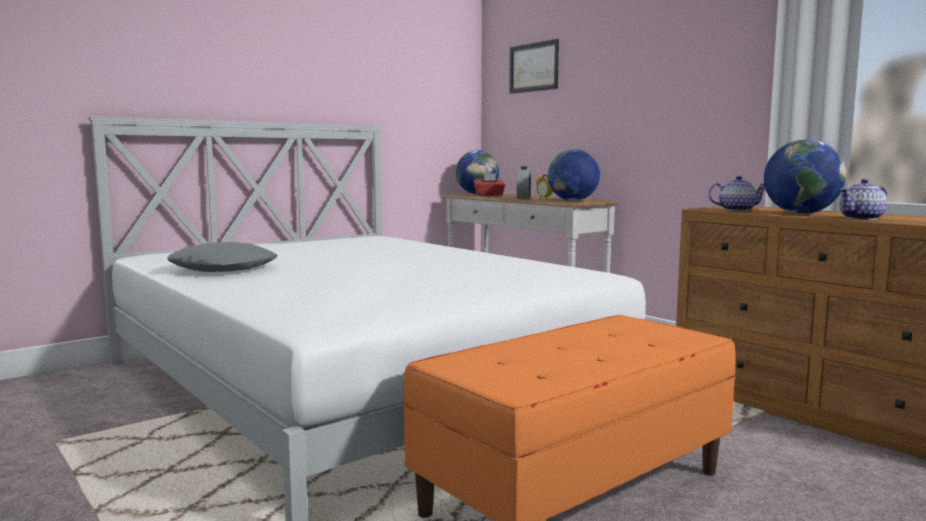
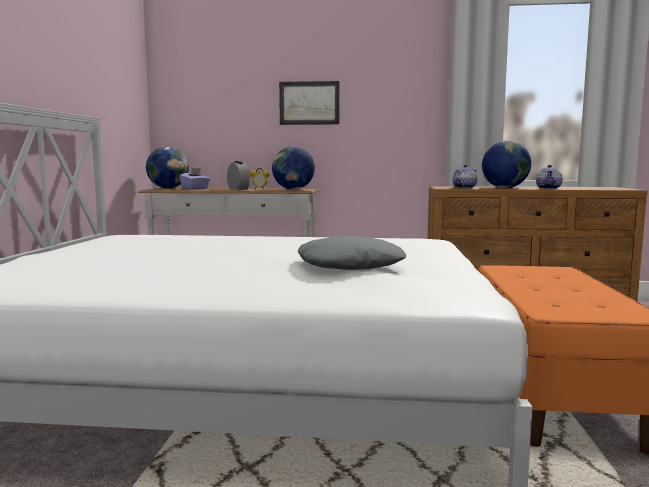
camera: 45 degrees left, 0 degrees up
(224, 269) = (146, 281): grey pillow -> grey pillow (350, 265)
(489, 195) = (195, 189): red tissue box -> purple tissue box
(533, 67) = (217, 73): picture -> picture (309, 103)

